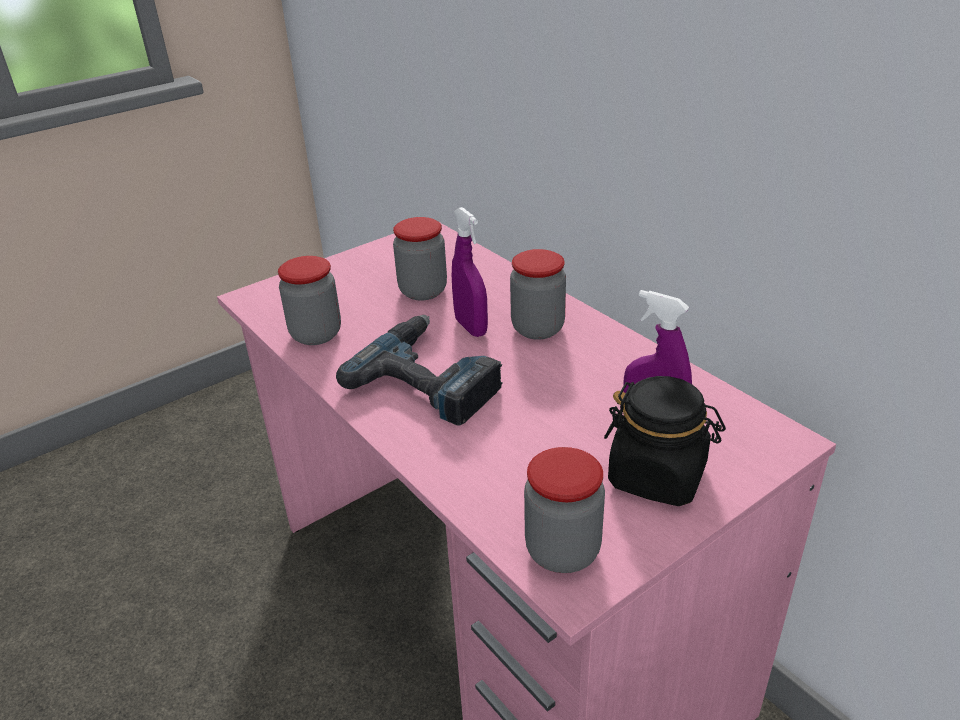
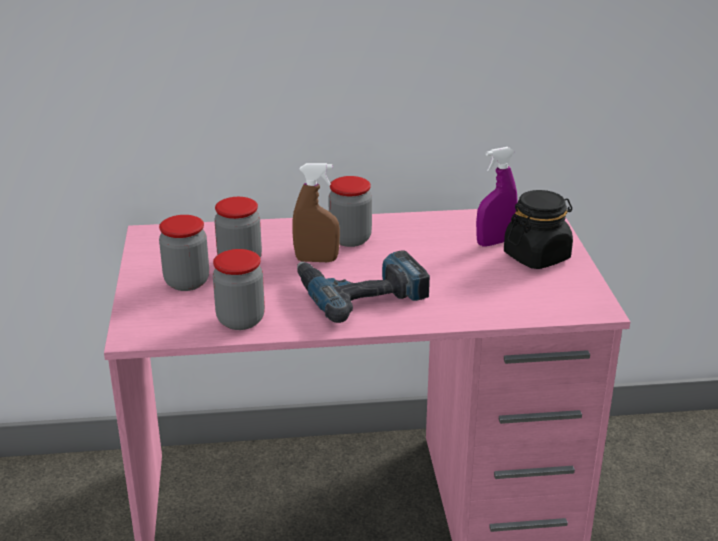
camera: 60 degrees left, 5 degrees down
(471, 327) = (316, 260): purple spray bottle -> brown spray bottle
(562, 551) = (570, 302): jar -> jar (187, 282)

